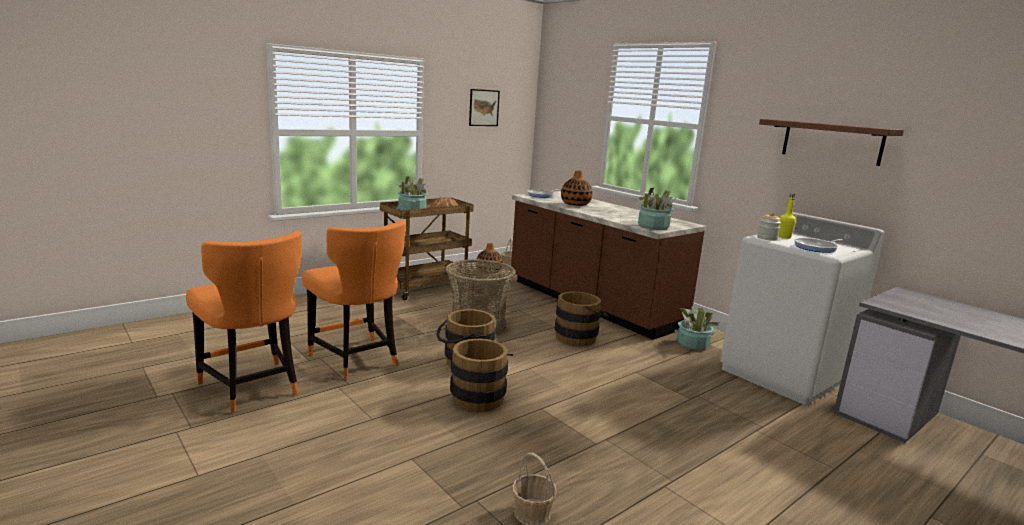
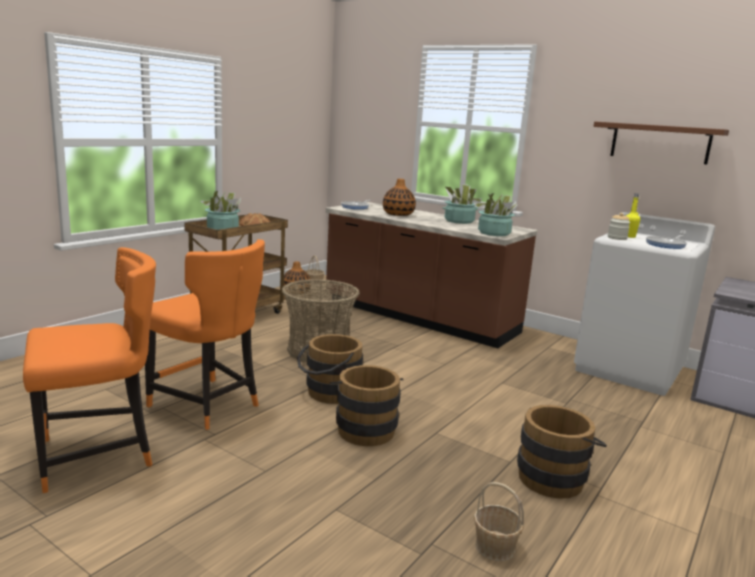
camera: 15 degrees left, 0 degrees up
(252, 388) = (99, 455): orange chair -> orange chair turned 60 degrees counterclockwise
(484, 108) = (282, 113): picture -> none
(579, 337) = (428, 353): brown bucket -> brown bucket (554, 477)
(692, 344) = (535, 349): potted plant -> potted plant (459, 221)

